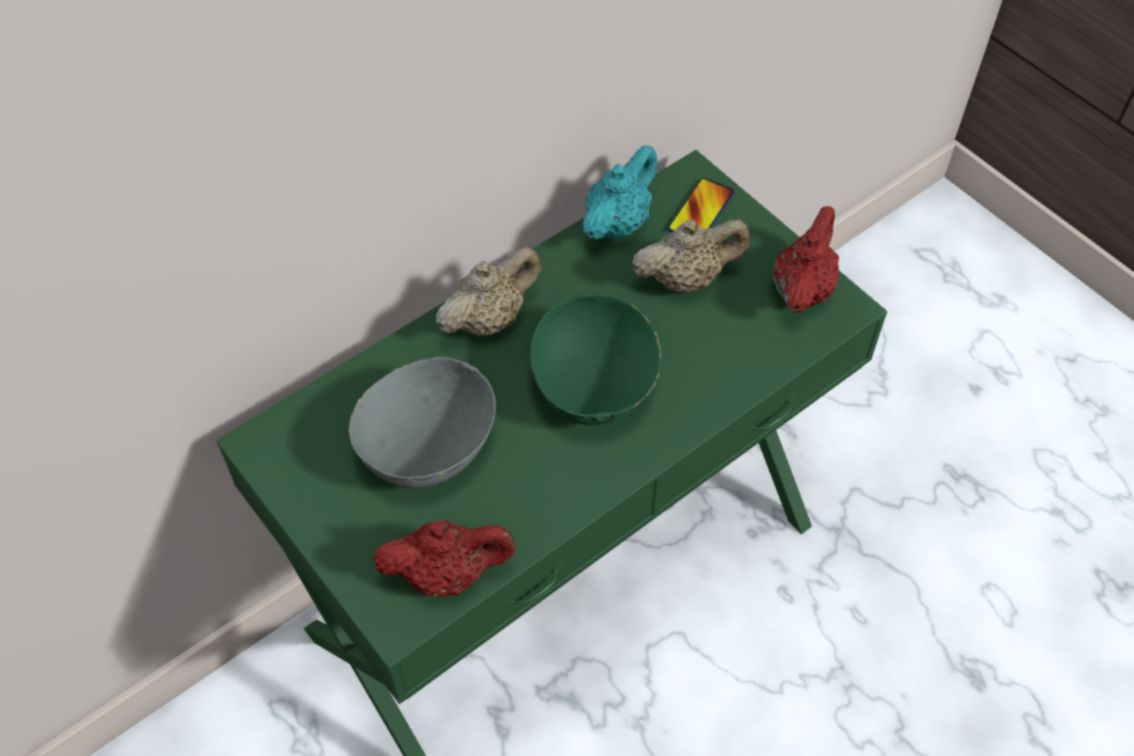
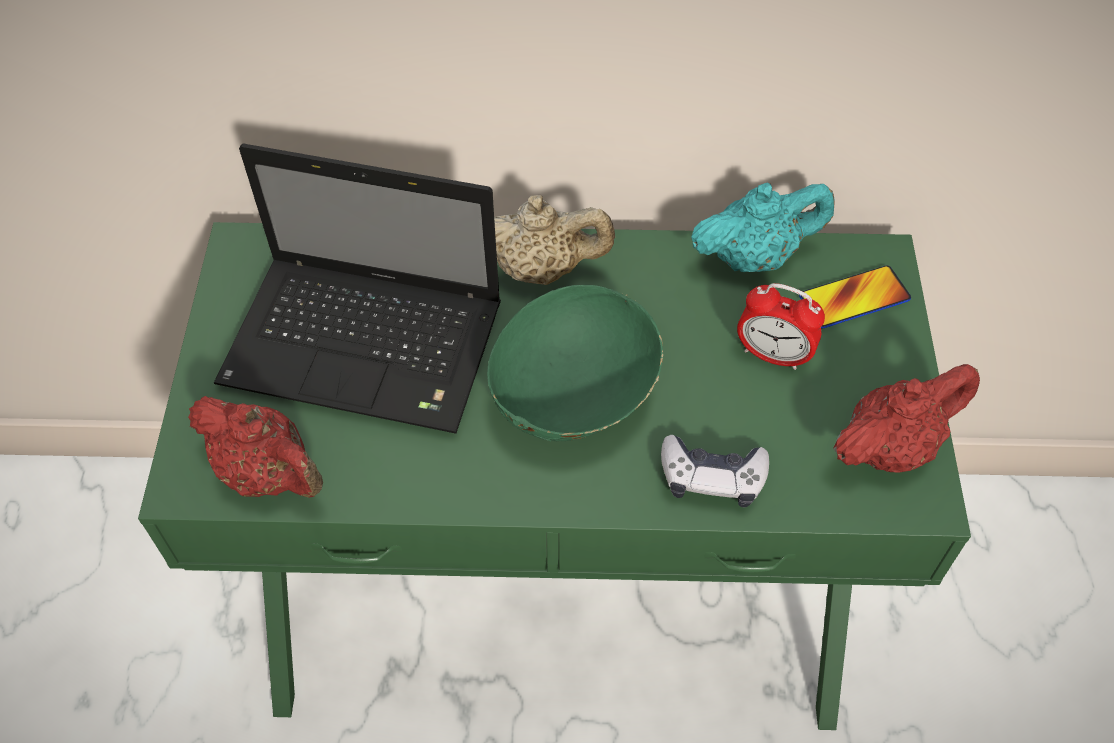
camera: 40 degrees right, 0 degrees up
(428, 445) = (370, 346): grey bowl -> laptop
(687, 278) = (772, 355): beige teapot -> alarm clock
(723, 377) = (712, 477): none -> game controller

